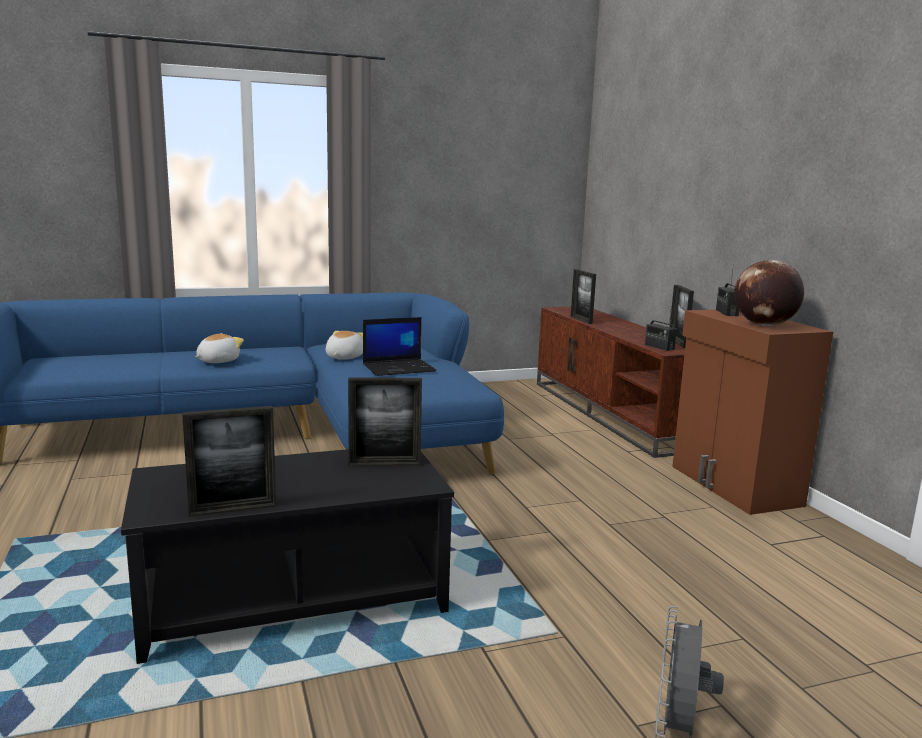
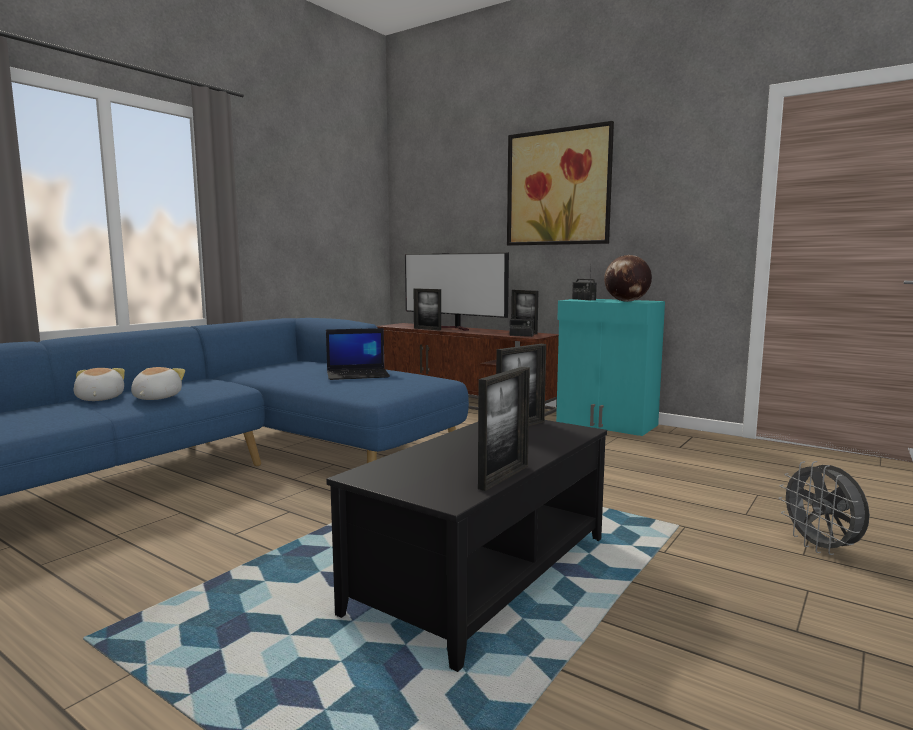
camera: 35 degrees left, 5 degrees down
(343, 357) = (283, 377): plush toy -> plush toy (99, 399)
(399, 368) = (358, 375): laptop -> laptop turned 45 degrees clockwise
(615, 323) = (454, 328): none -> television
(733, 486) = (606, 424): brown cabinet -> turquoise cabinet
(738, 152) = (558, 187): none -> picture

